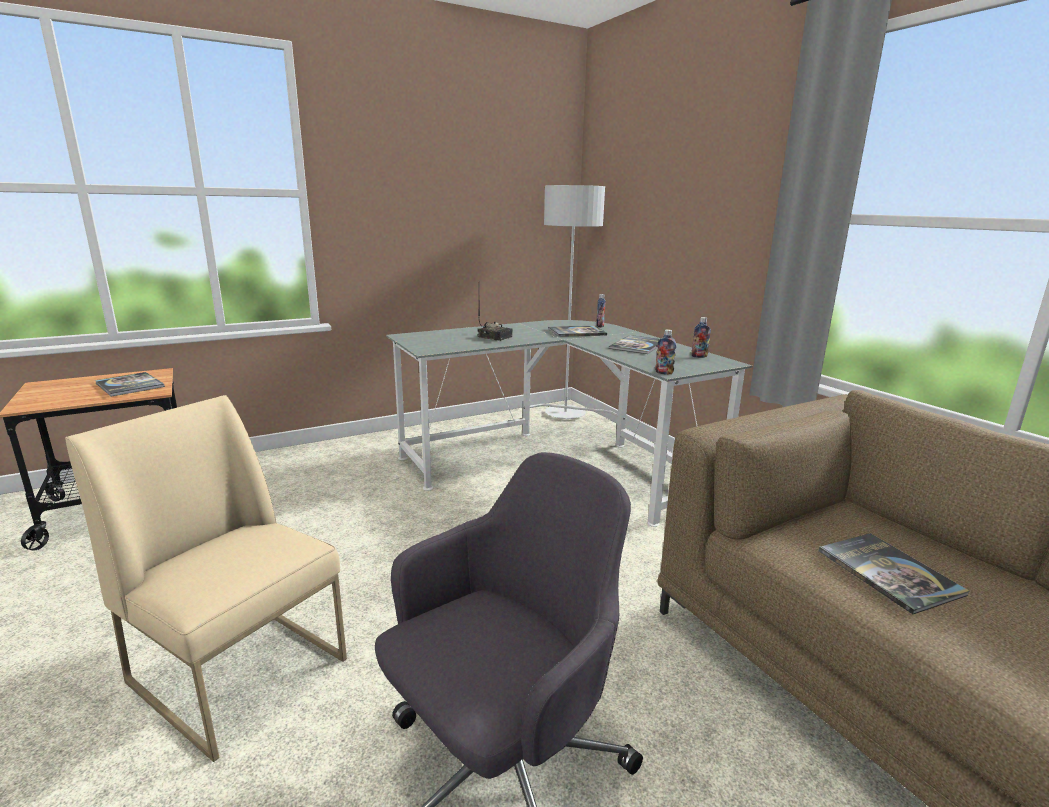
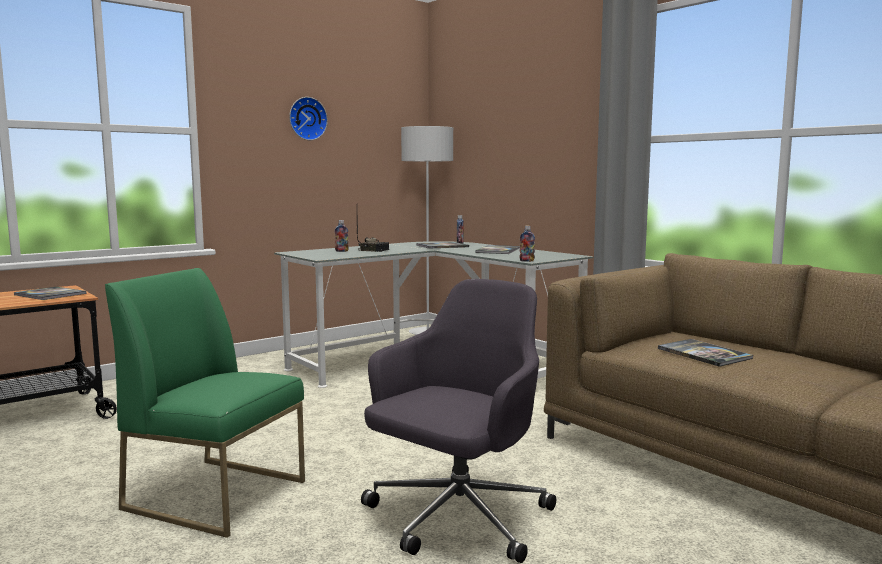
camera: 10 degrees left, 10 degrees down
(241, 670) = (218, 494): beige chair -> green chair
(435, 176) = (307, 118): none -> wall clock
(699, 356) = (550, 253): bottle -> bottle (341, 251)

